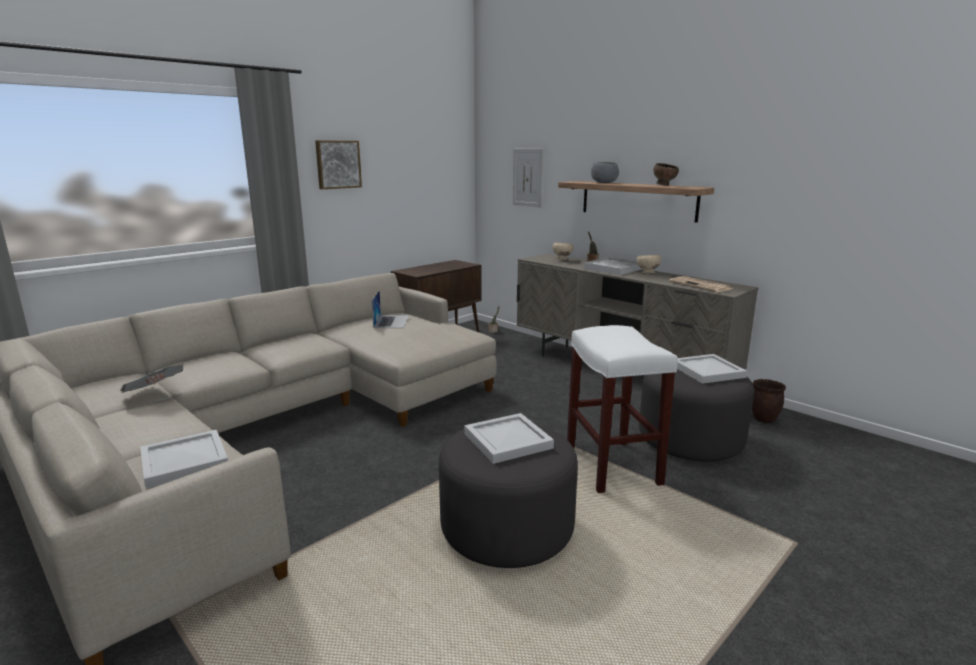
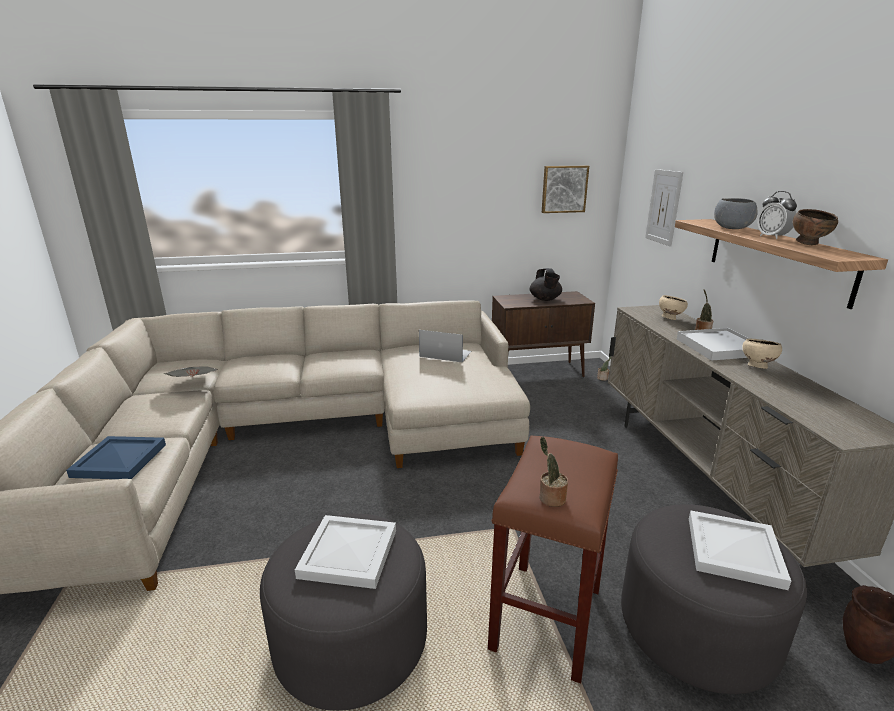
camera: 35 degrees right, 5 degrees up
(186, 461) = (120, 461): white tray -> blue tray
(337, 164) = (441, 184): picture -> picture (564, 189)
(391, 321) = (445, 354): laptop -> laptop turned 105 degrees counterclockwise
(439, 267) = (545, 299): none -> black teapot
(611, 465) = (546, 616): white stool -> brown stool
(637, 348) = (550, 498): none -> potted plant
(638, 184) = (772, 237): none -> alarm clock
(701, 285) = (815, 410): newspaper -> none

